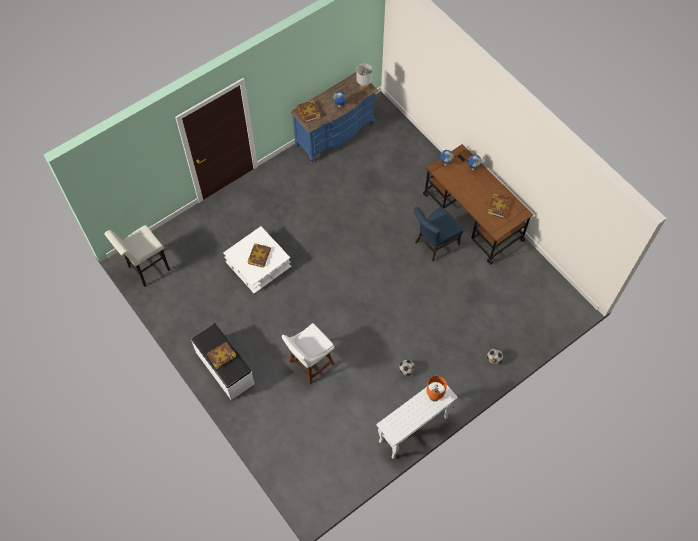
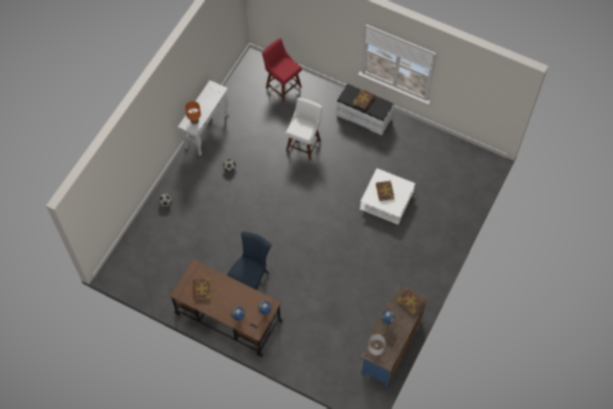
camera: 155 degrees right, 0 degrees up
(146, 270) = (470, 160): white stool -> none
(295, 451) = (282, 86): none -> red stool

